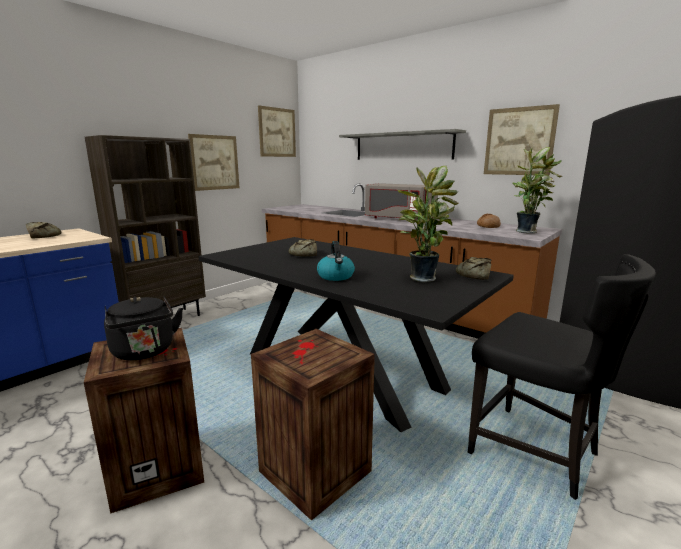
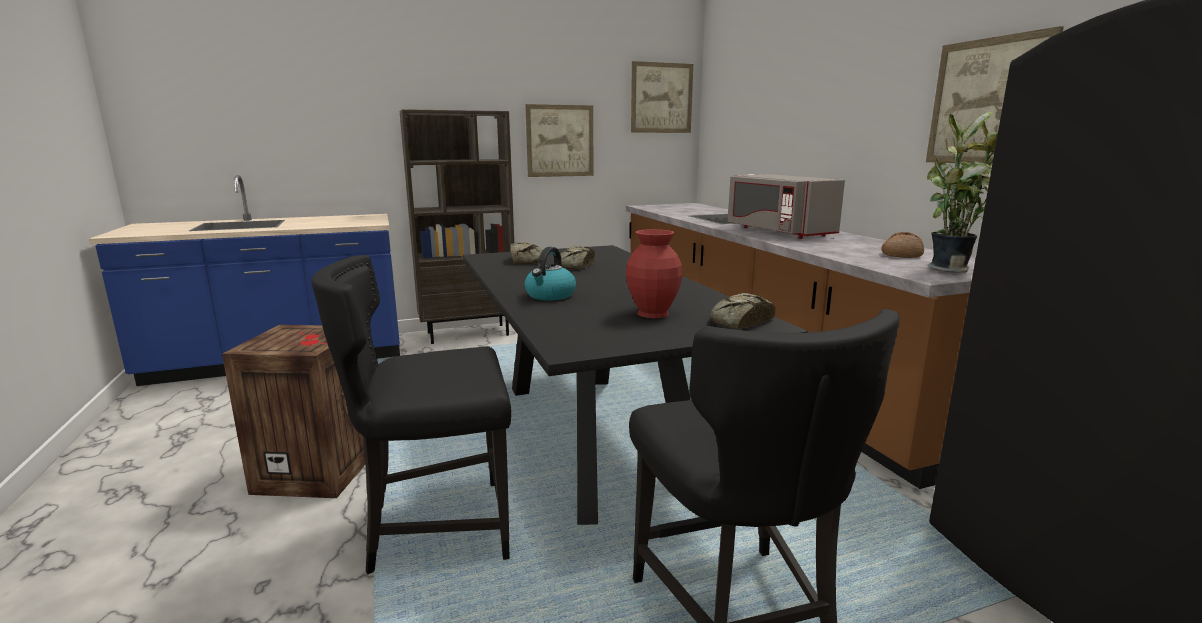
camera: 30 degrees right, 0 degrees up
(43, 235) = (342, 218): bread -> bread (526, 260)
(145, 352) = (297, 341): black kettle -> none
(312, 472) = (435, 528): crate -> black chair
(402, 146) = (817, 115): grey shelf -> none
(423, 278) = (654, 313): potted plant -> red vase

